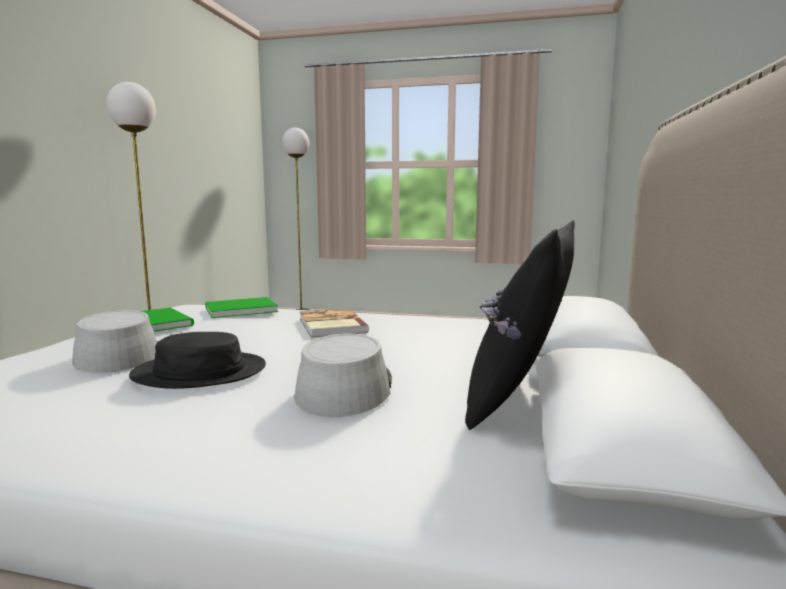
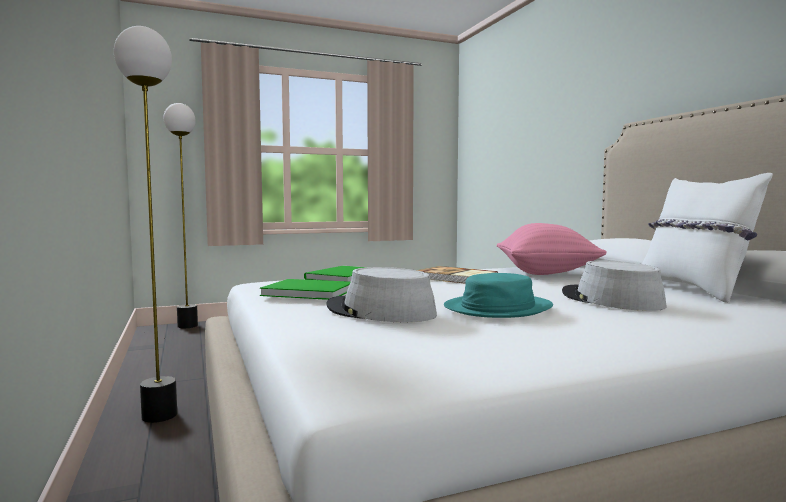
camera: 35 degrees left, 5 degrees down
(200, 372) = (497, 308): black hat -> turquoise hat
(454, 334) = (546, 273): none -> pink pillow
(521, 398) = (693, 290): black pillow -> white pillow

